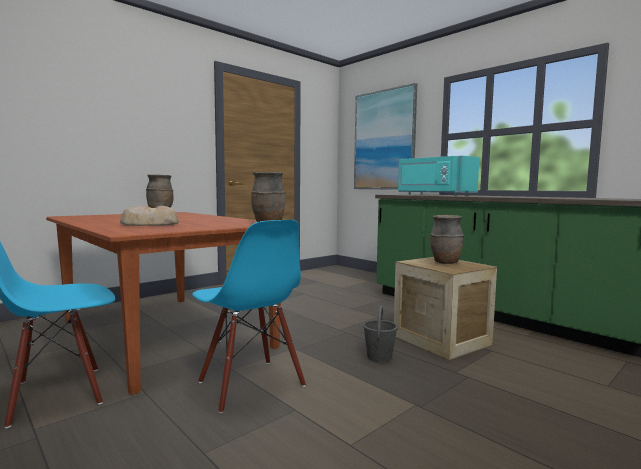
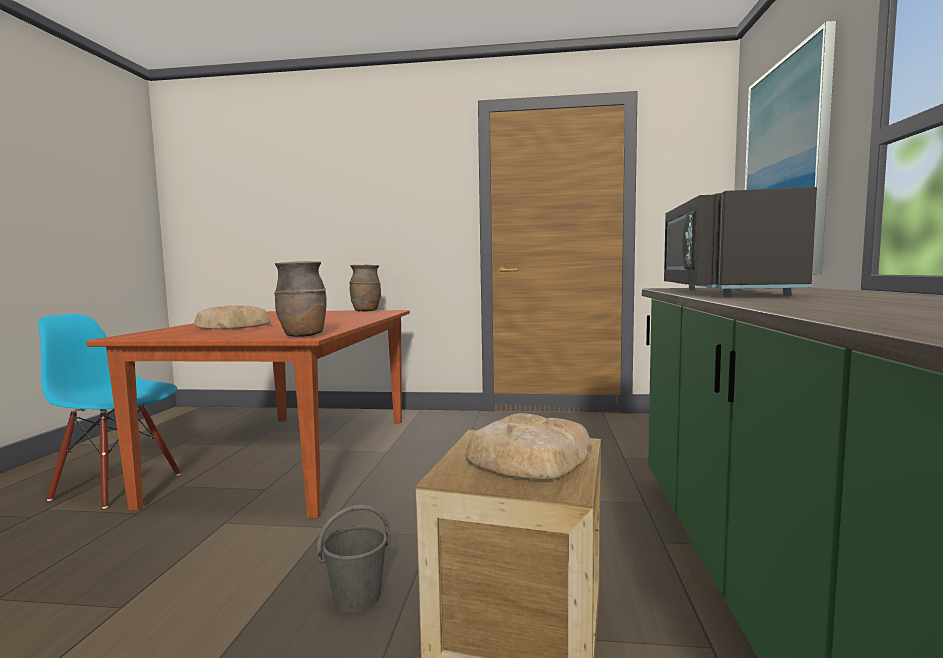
camera: 50 degrees right, 0 degrees up
(250, 384) = (184, 550): blue chair -> none
(433, 195) = (721, 292): turquoise microwave -> black microwave
(445, 263) = (527, 458): brown vase -> bread

